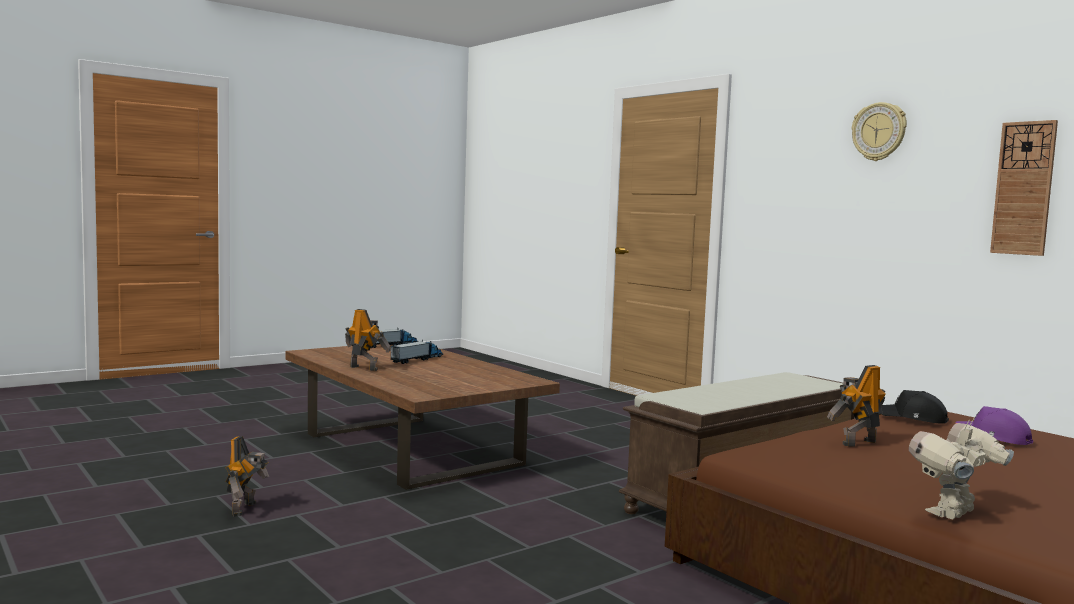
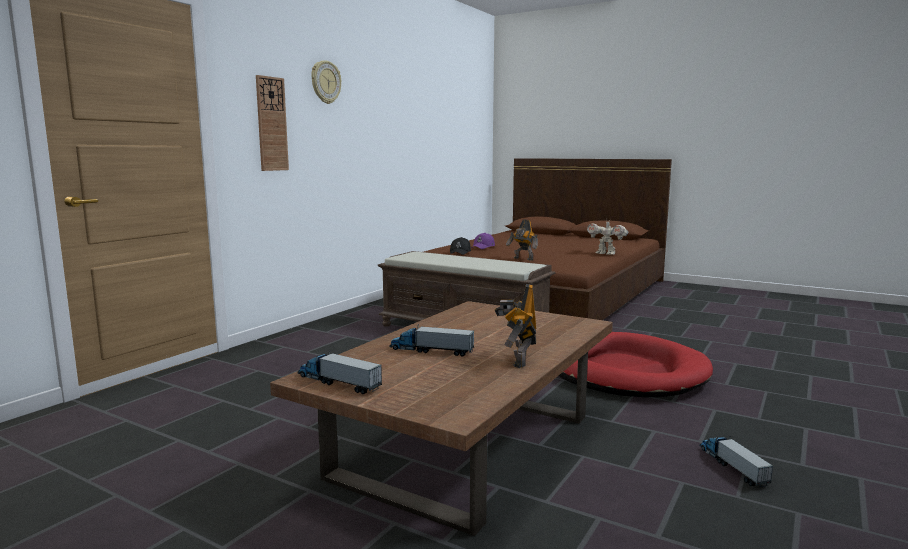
camera: 110 degrees left, 5 degrees up
(246, 509) = (732, 467): toy robot -> toy truck
(498, 541) = (624, 372): none -> red dog bed
(1023, 188) = (387, 127): wall clock -> wall clock (271, 124)

